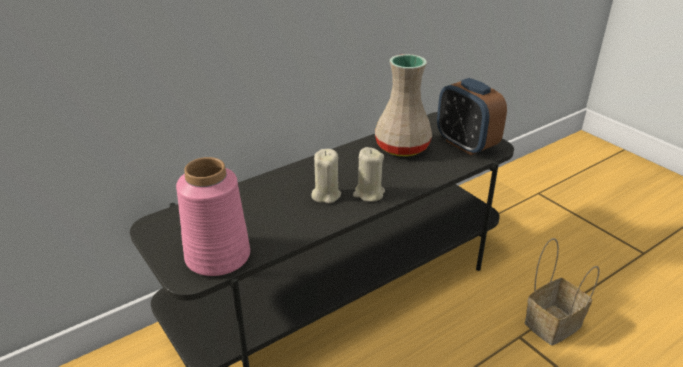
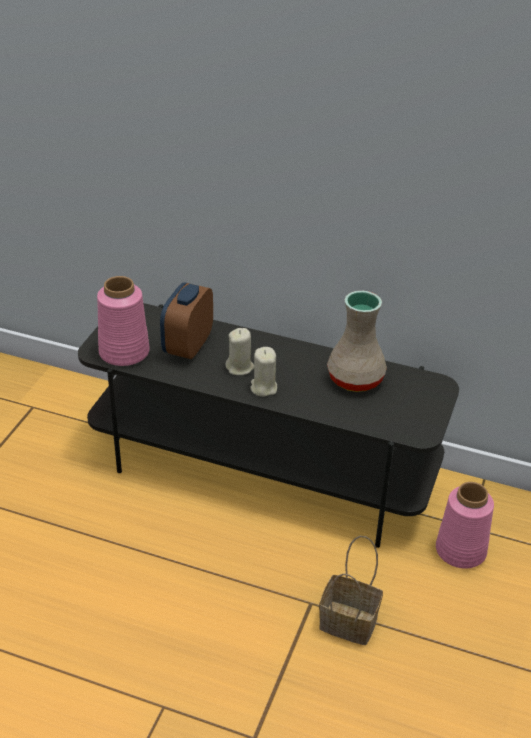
camera: 55 degrees right, 5 degrees up
(466, 144) = (403, 414): alarm clock -> alarm clock (187, 346)
(510, 232) = (461, 551): none -> pink vase

